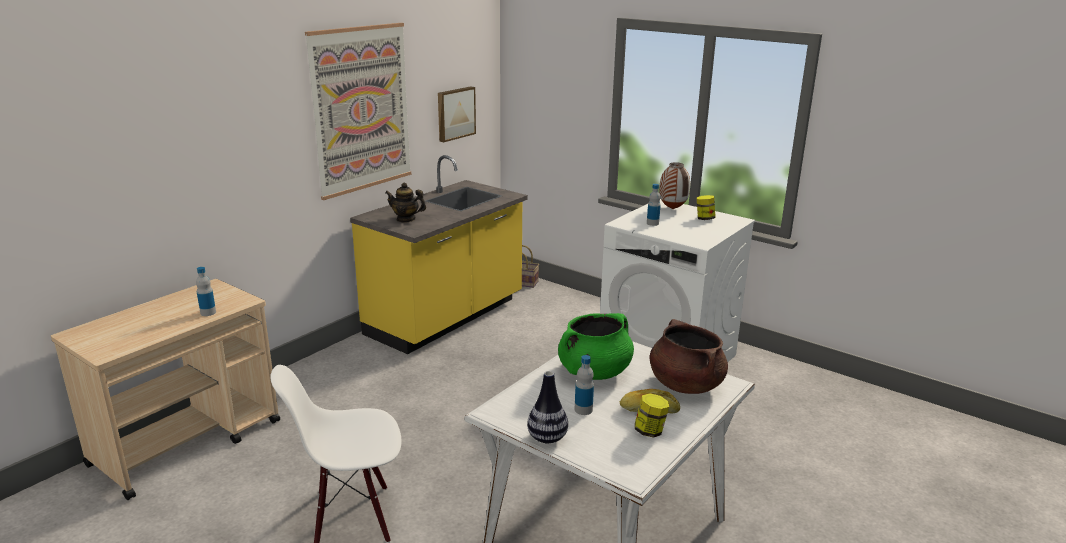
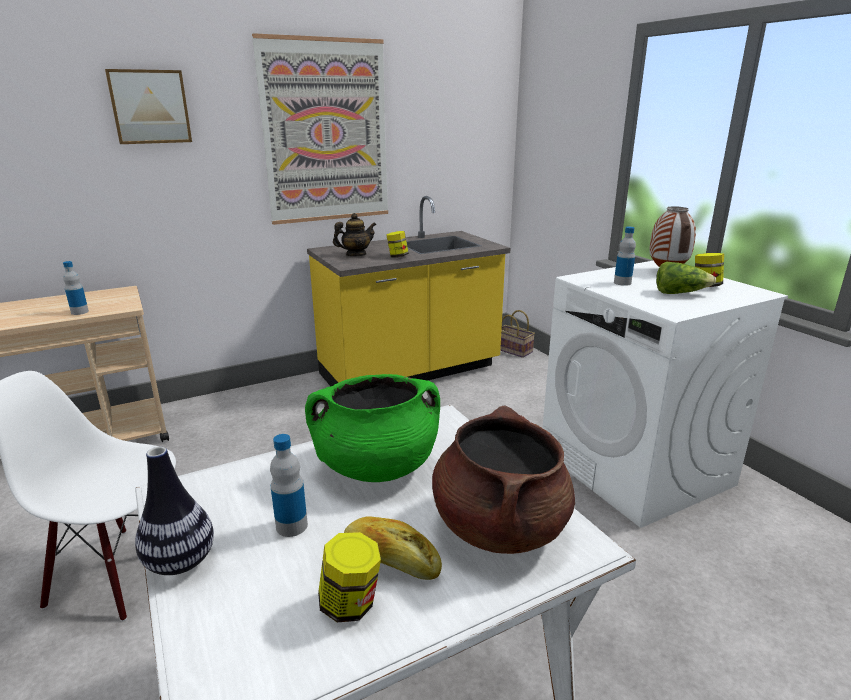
camera: 25 degrees right, 0 degrees up
(406, 219) = (356, 255): teapot -> teapot turned 120 degrees clockwise
(445, 216) = (397, 256): none -> jar
(455, 113) = (451, 155): picture -> picture (150, 107)
(693, 227) = (679, 293): none -> lettuce

